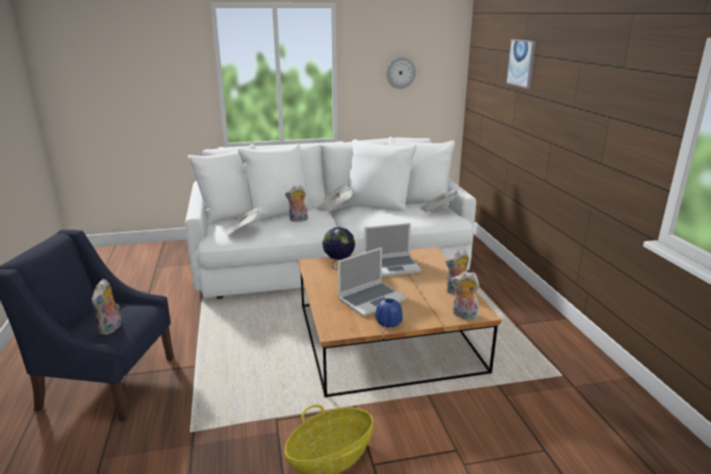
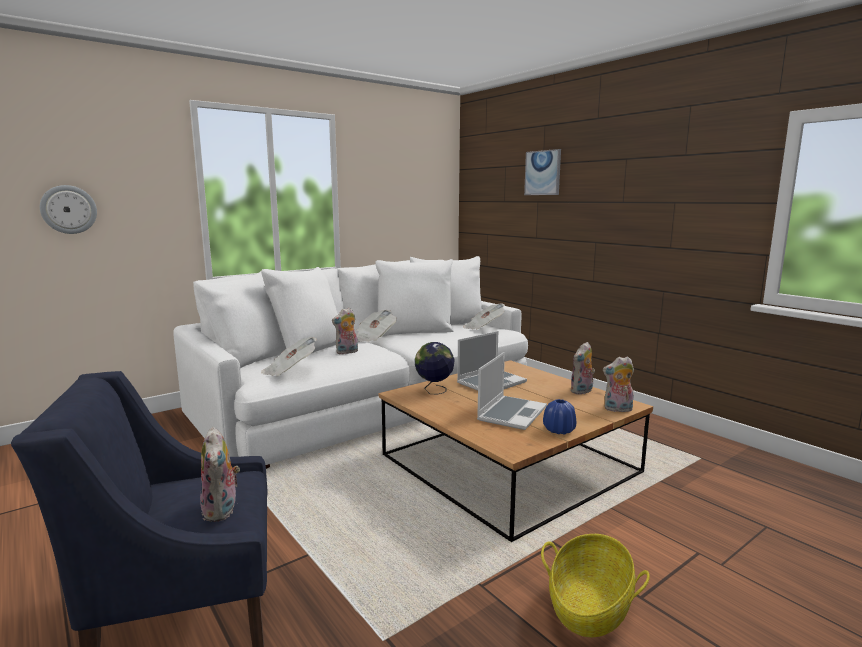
camera: 25 degrees left, 10 degrees down
(401, 72) = (400, 194): wall clock -> wall clock (68, 209)

